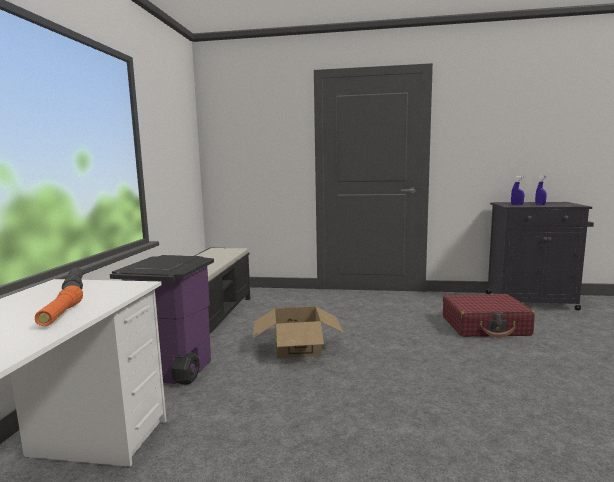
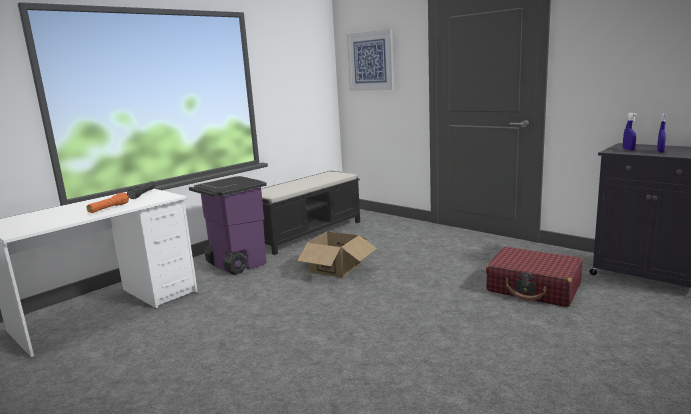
camera: 35 degrees right, 5 degrees up
(245, 134) = (370, 61): none -> picture

